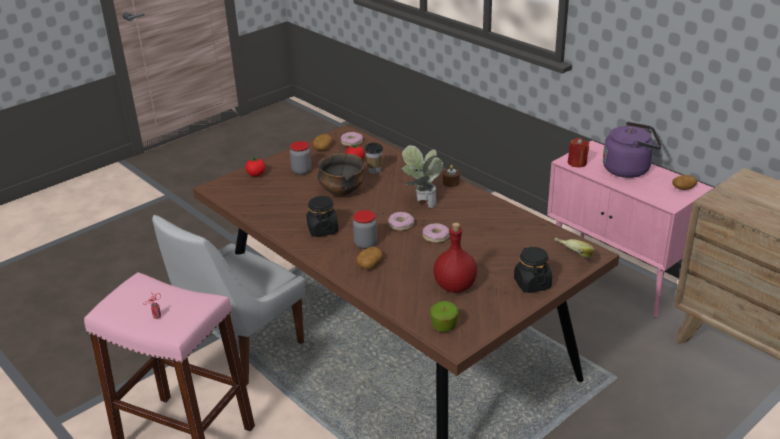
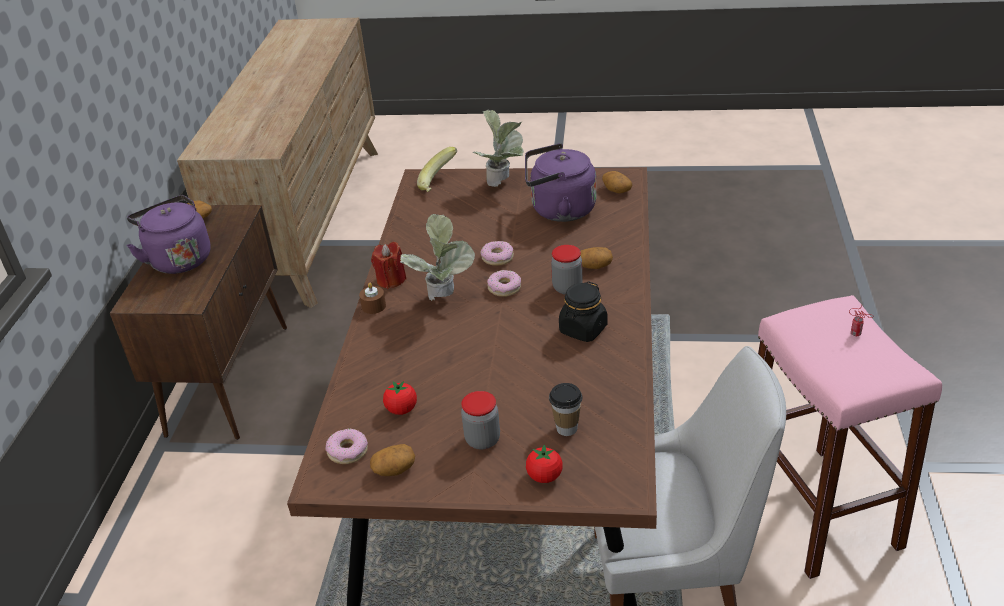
camera: 130 degrees left, 5 degrees up
(341, 191) = (489, 370): bowl -> none
(374, 171) = (409, 377): cup -> cup (566, 428)
(444, 326) = (616, 190): apple -> potato
(455, 286) = (559, 210): red bottle -> purple kettle
(532, 284) = (503, 183): black jar -> potted plant
(577, 163) = (190, 295): red candle -> red candle (391, 280)
(617, 277) = (229, 378): pink cabinet -> brown cabinet

